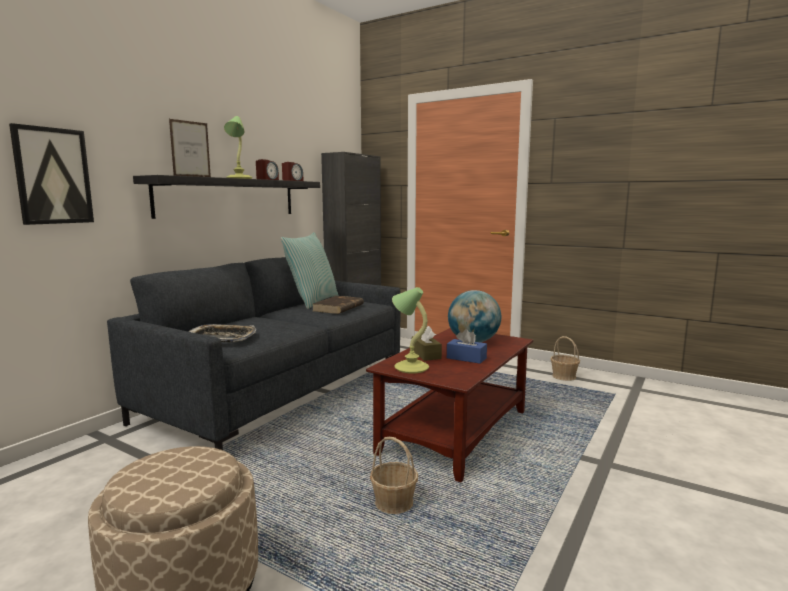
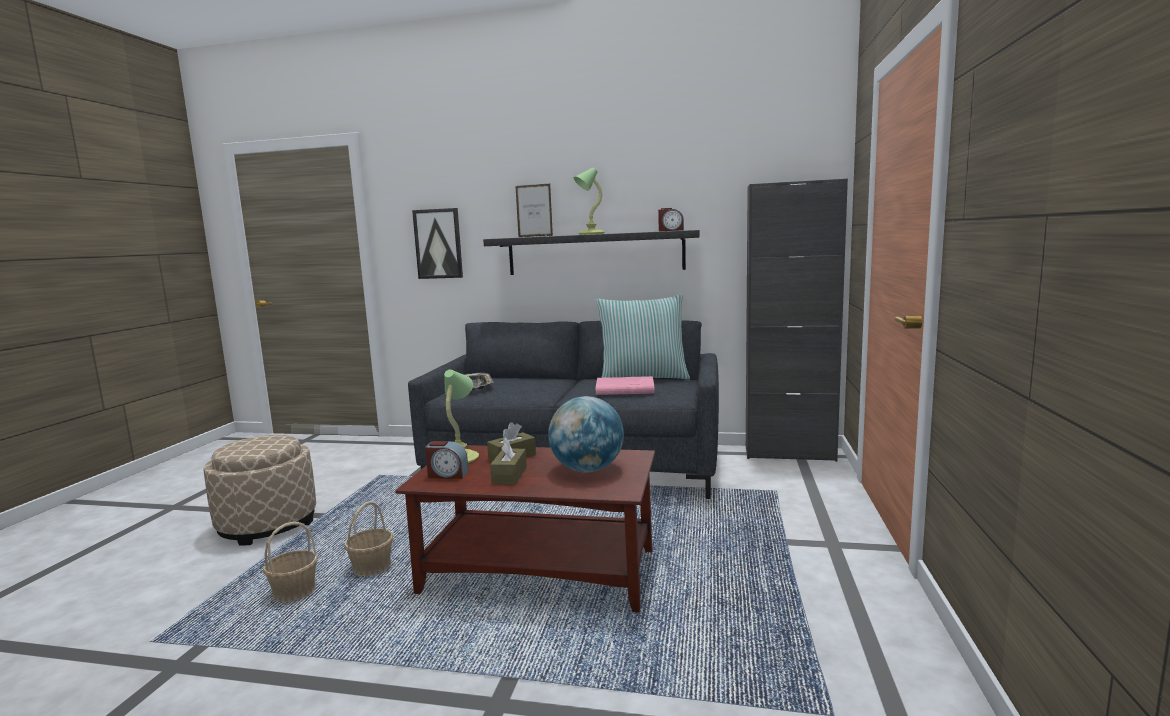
camera: 70 degrees right, 0 degrees up
(267, 180) = (627, 232): alarm clock -> alarm clock (447, 474)
(338, 308) = (624, 390): brown book -> pink book
(466, 358) = (509, 475): blue tissue box -> brown tissue box
(564, 376) = (863, 640): basket -> basket (294, 591)

